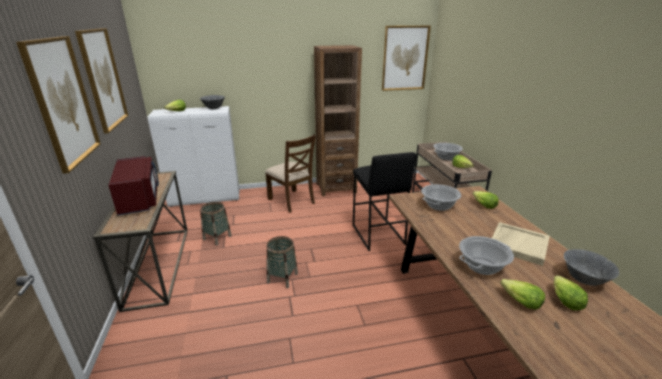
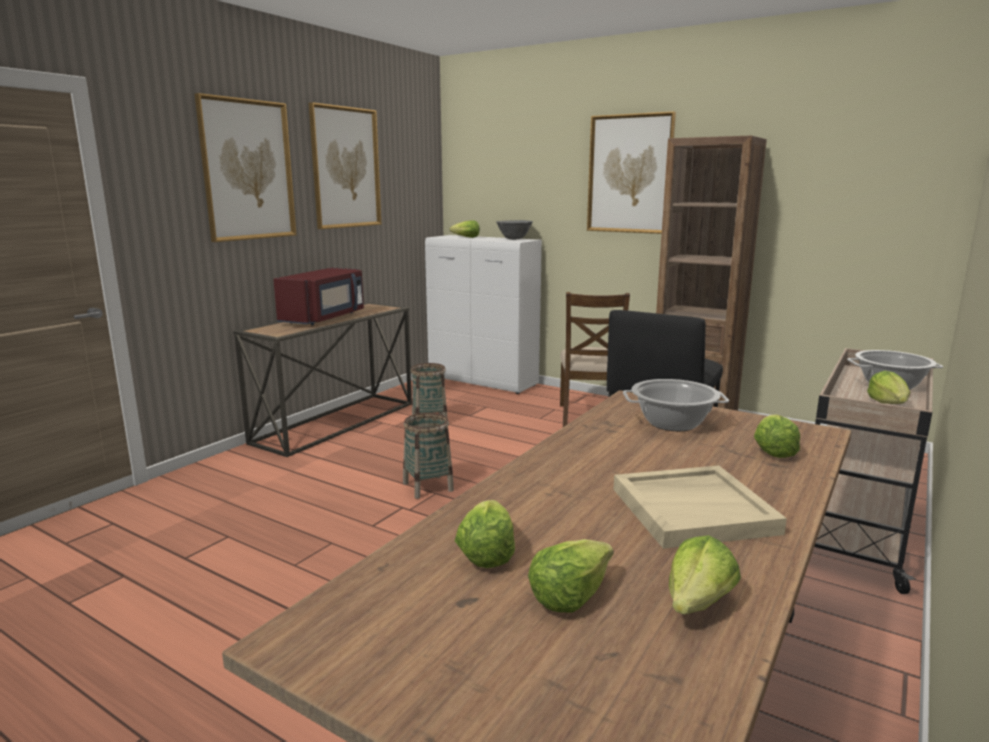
camera: 45 degrees right, 10 degrees down
(405, 58) = (899, 168): picture -> picture (629, 174)
(482, 266) = (541, 498): cooking pot -> none
(583, 280) = (698, 603): grey bowl -> lettuce

